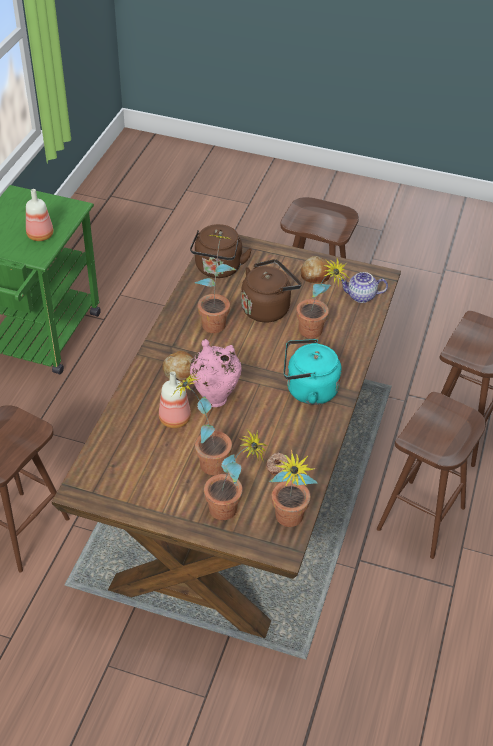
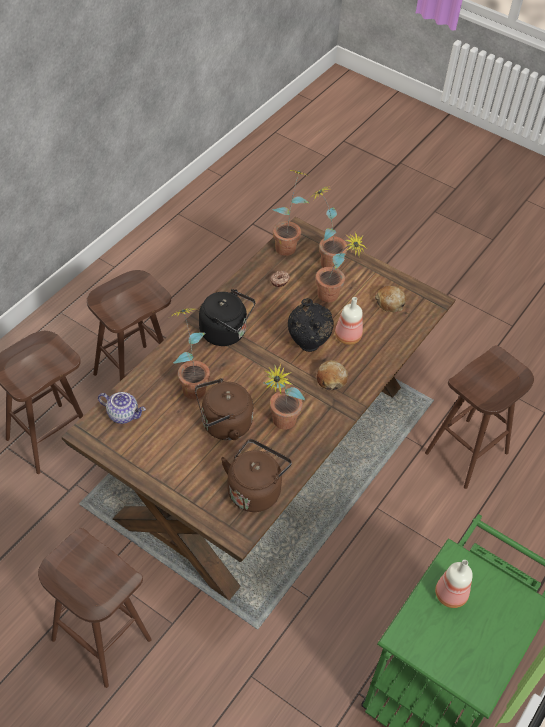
camera: 165 degrees left, 5 degrees up
(215, 397) = (308, 347): pink vase -> black vase
(308, 390) = (226, 333): turquoise kettle -> black kettle
(315, 275) = (154, 454): bread -> bread (390, 302)

